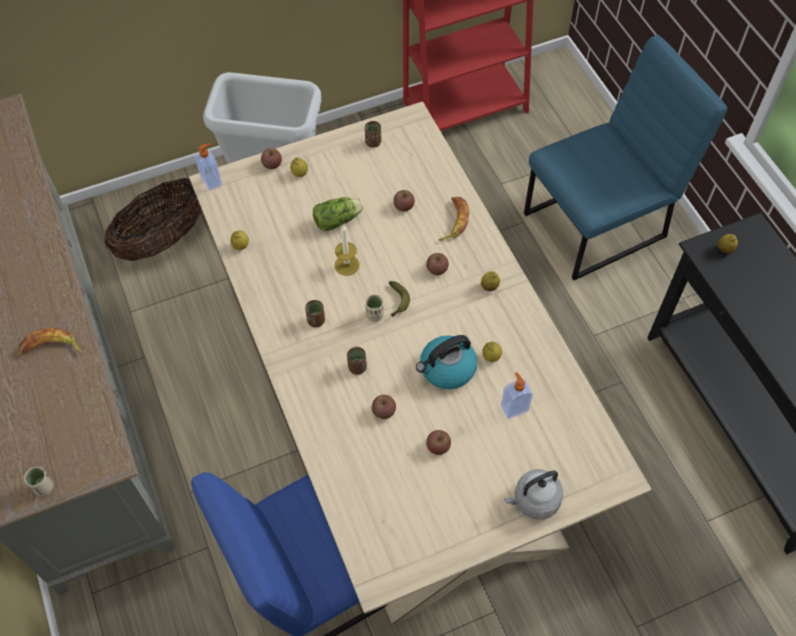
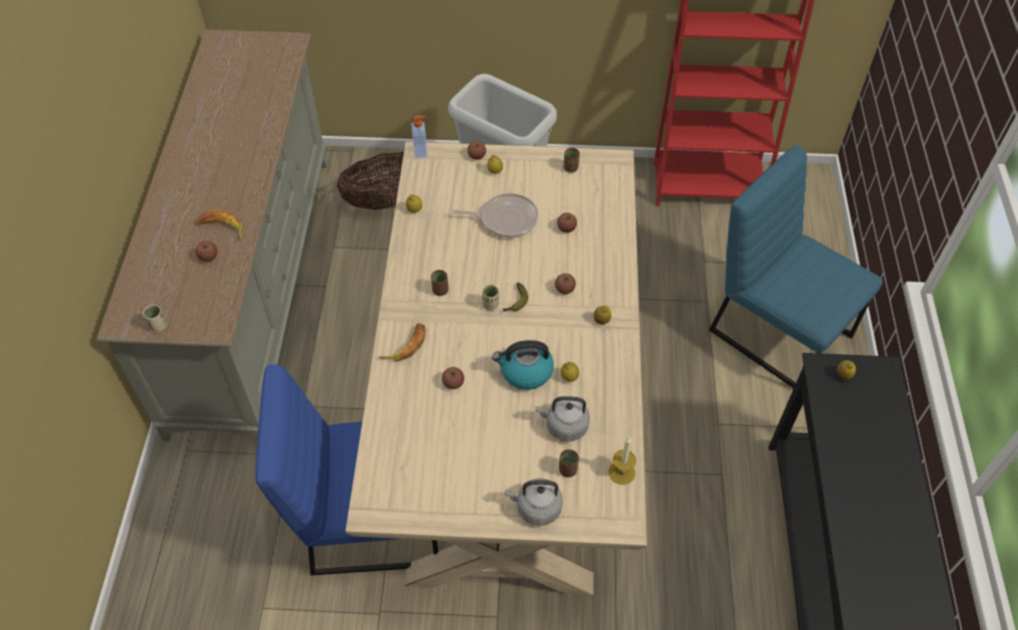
camera: 25 degrees right, 5 degrees down
(339, 220) = (505, 219): lettuce -> frying pan
(347, 265) = (491, 257): candle -> candle (621, 472)
(357, 367) = (452, 340): brown cup -> brown cup (567, 470)
(438, 446) = (481, 430): apple -> apple (208, 257)
(453, 221) = (602, 256): banana -> banana (406, 345)
(514, 407) = (564, 426): soap dispenser -> grey kettle
(599, 224) = (777, 330): blue chair -> blue chair turned 135 degrees counterclockwise

